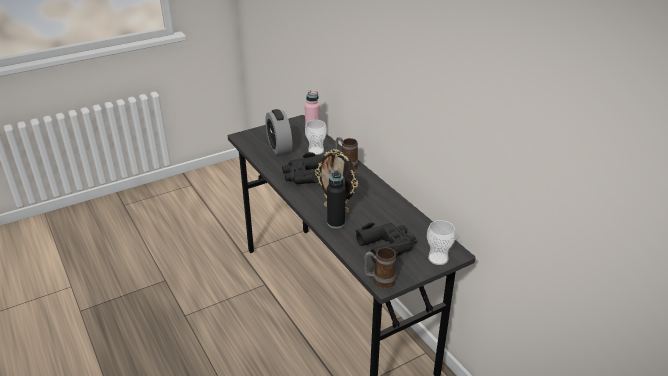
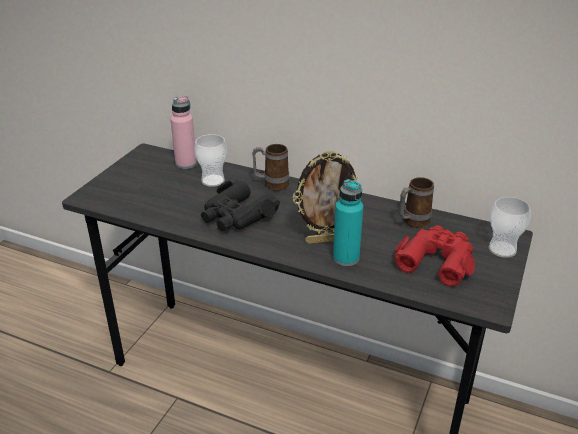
camera: 35 degrees left, 0 degrees up
(279, 147) = (158, 192): alarm clock -> none
(336, 223) = (346, 258): black bottle -> turquoise bottle
(379, 281) = (481, 306): mug -> mug (412, 223)
(387, 246) = (436, 260): black binoculars -> red binoculars

